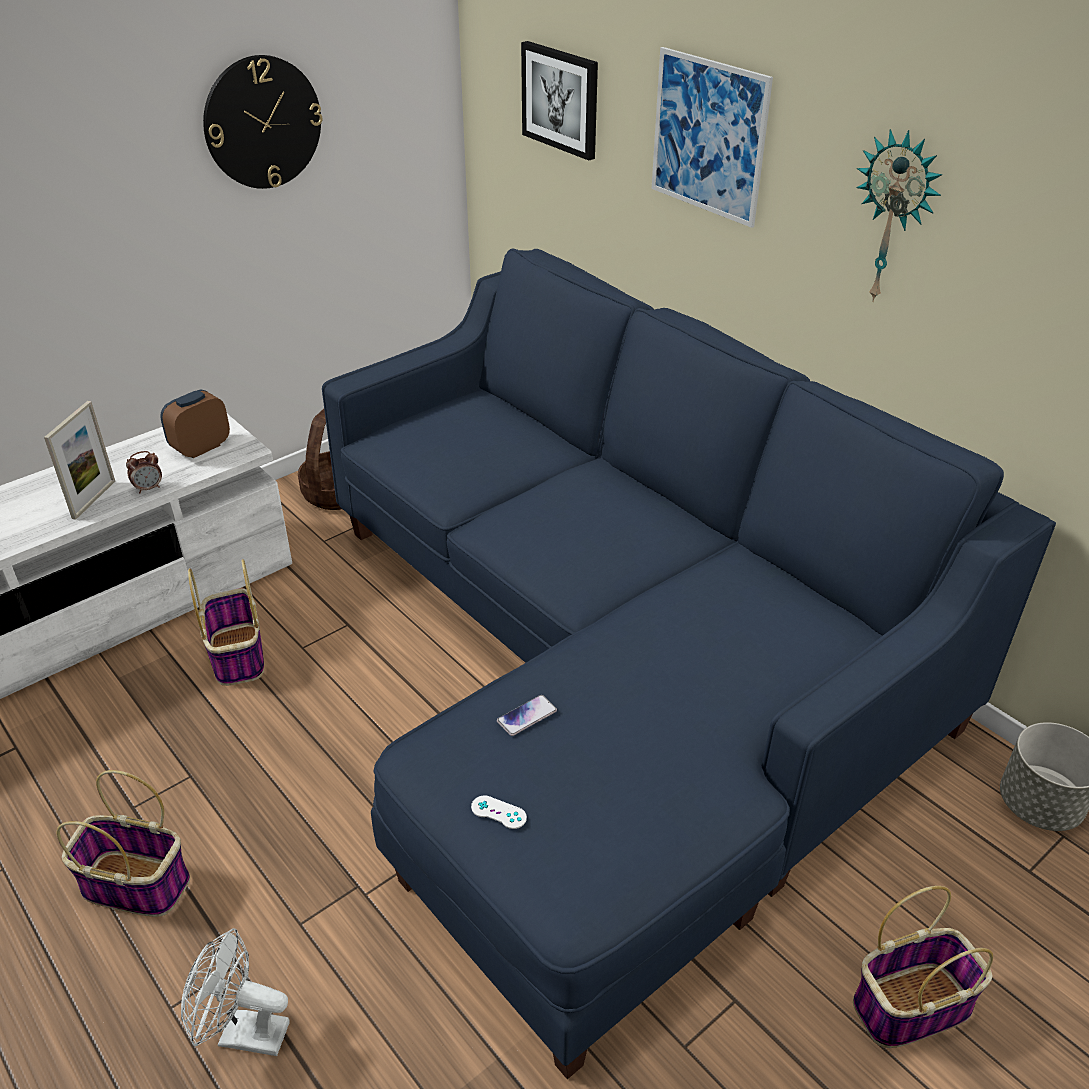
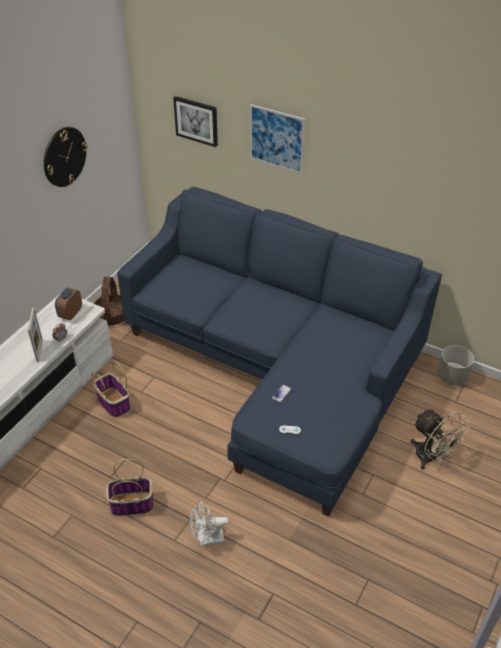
camera: 20 degrees left, 5 degrees up
(894, 218) = (364, 170): wall clock -> none
(912, 1005) = (431, 458): basket -> beige fan

